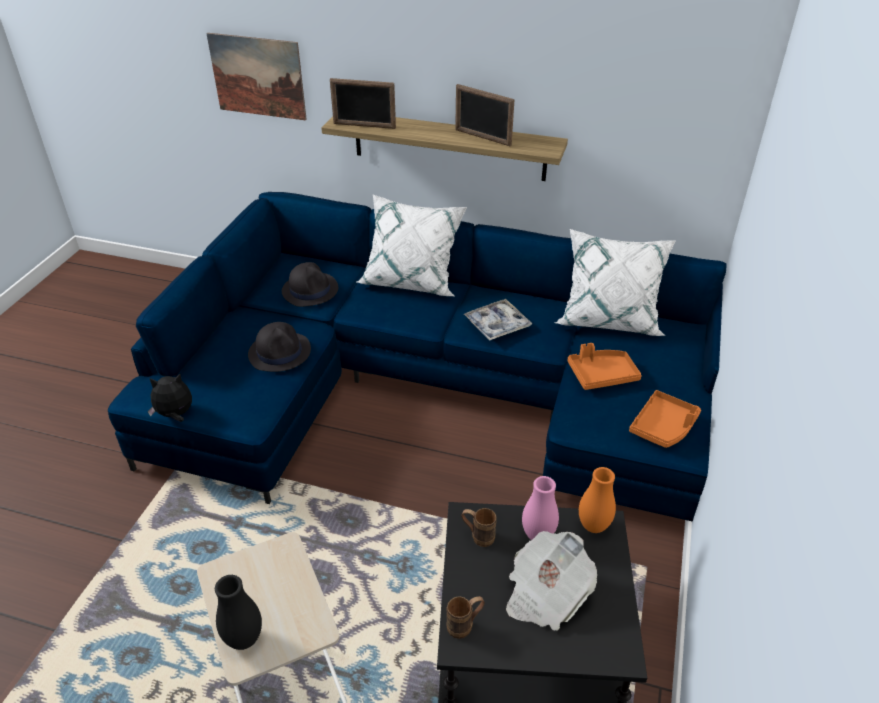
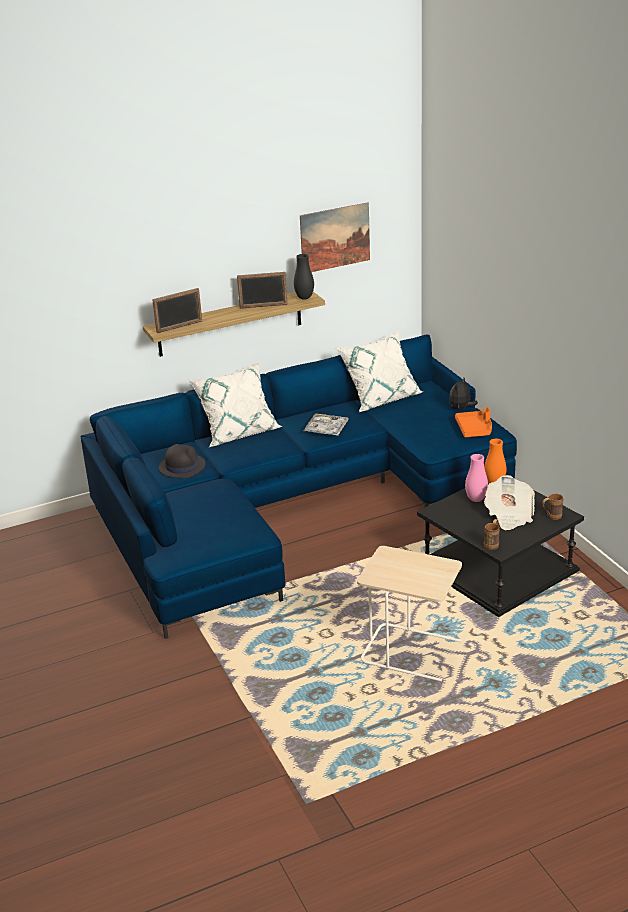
camera: 40 degrees left, 10 degrees down
(175, 415) = (211, 557): plush toy -> plush toy (461, 409)
(244, 639) = (423, 585): black vase -> black vase (304, 298)
(258, 76) = (72, 321): picture -> picture (335, 237)
(280, 352) = (221, 501): black hat -> none
(478, 536) = (450, 514): brown mug -> brown mug (551, 517)
(601, 375) = (415, 424): orange tray -> none

